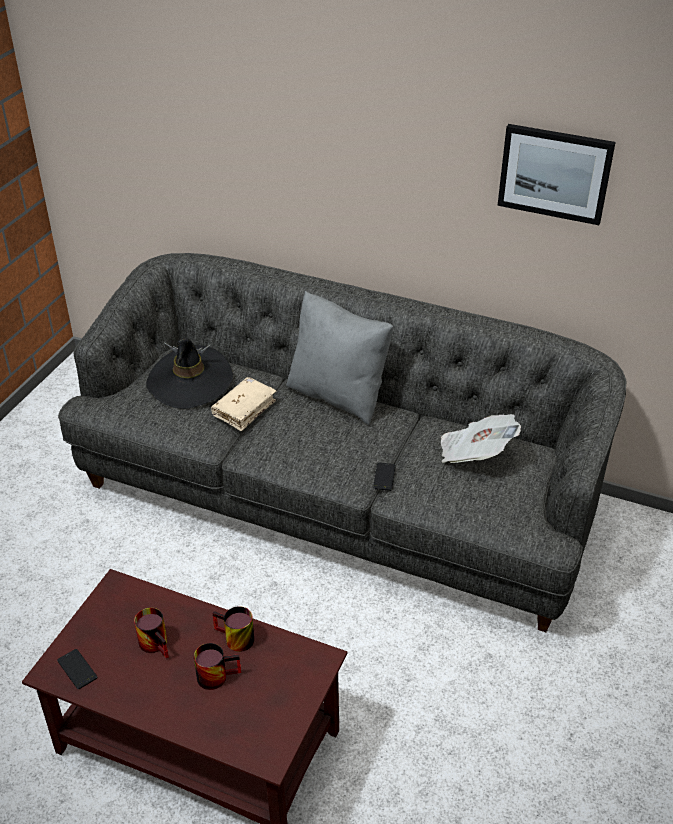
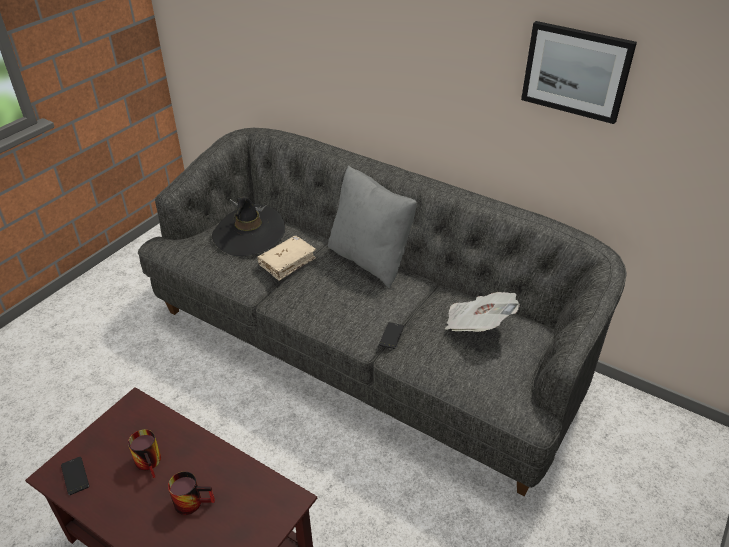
camera: 10 degrees right, 0 degrees up
(234, 640) = (218, 469): mug -> none

